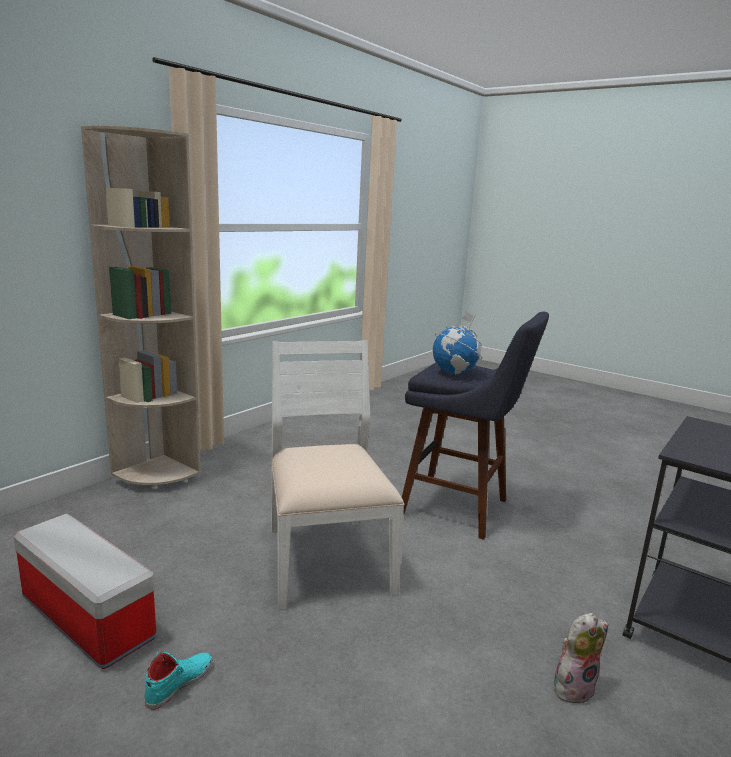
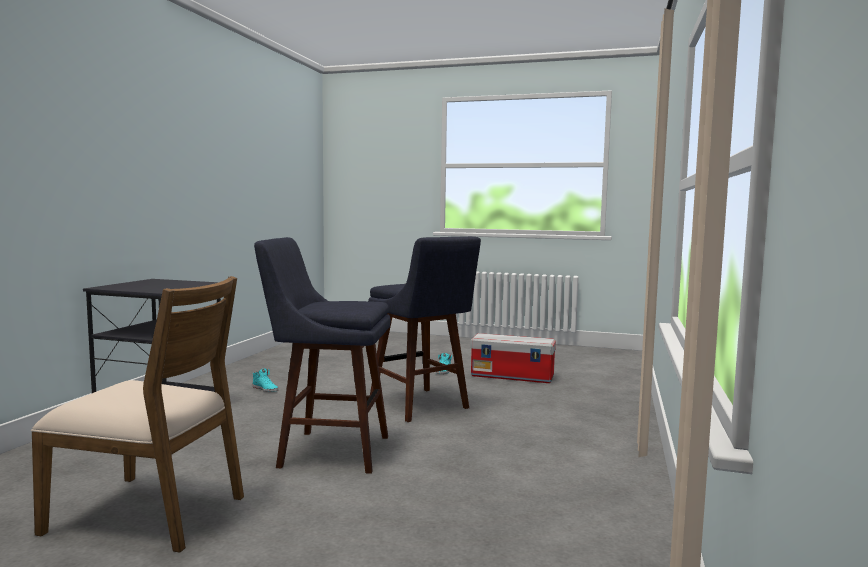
camera: 160 degrees right, 10 degrees down
(157, 480) = (621, 425): beige bookcase -> none
(326, 559) = (422, 406): white chair -> blue stool
(455, 372) = (347, 301): globe -> none
(573, 686) = (265, 389): plush toy -> turquoise shoe
(581, 482) = (150, 513): none -> brown chair

